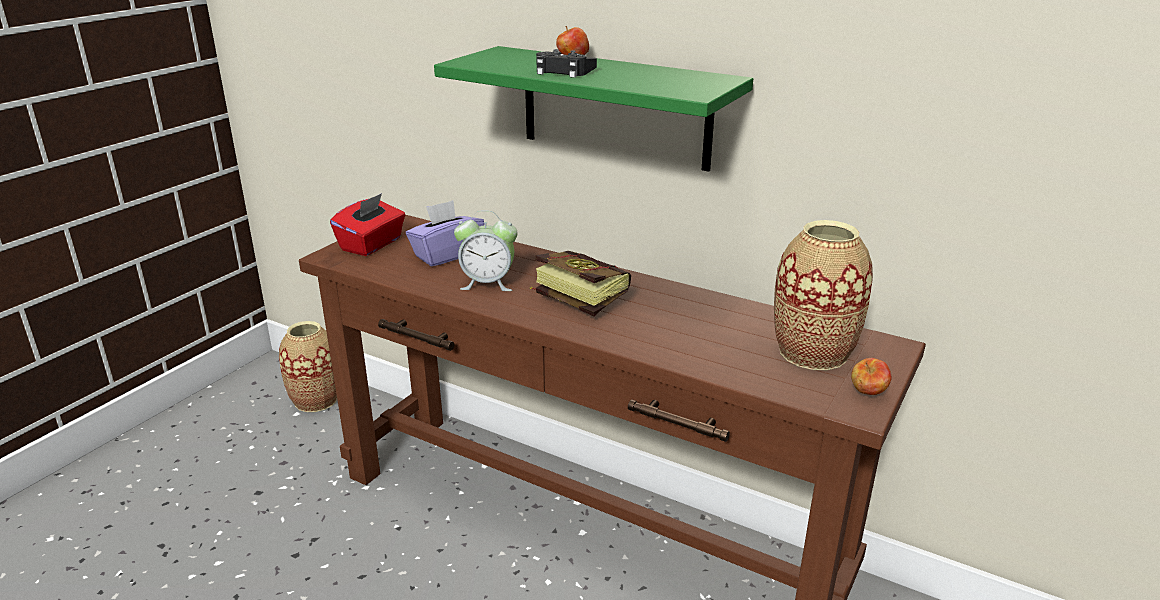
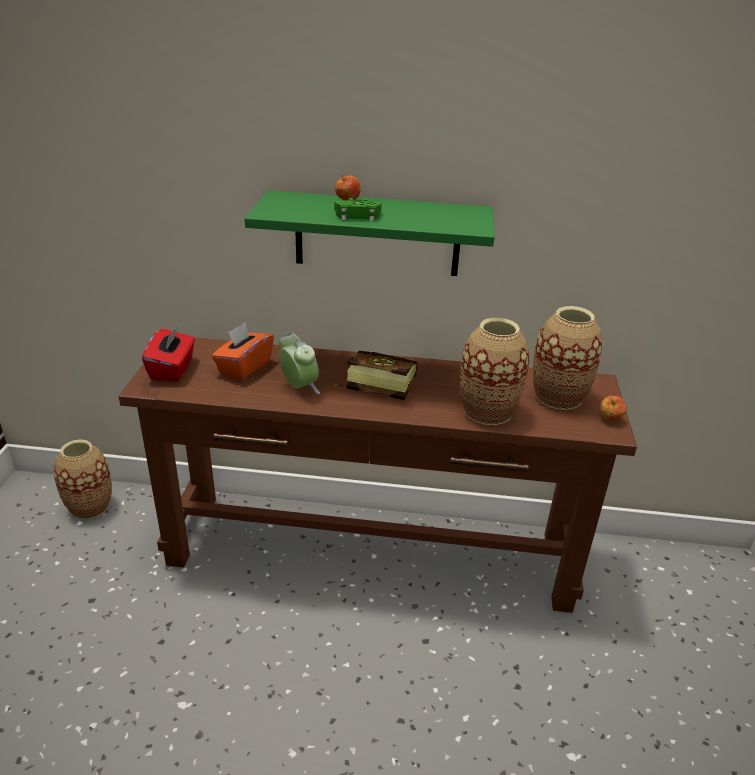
camera: 25 degrees left, 5 degrees up
(446, 255) = (244, 368): purple tissue box -> orange tissue box
(488, 283) = (299, 387): alarm clock -> alarm clock turned 105 degrees counterclockwise
(563, 71) = (357, 215): black game controller -> green game controller
(696, 350) = (487, 411): none -> vase

